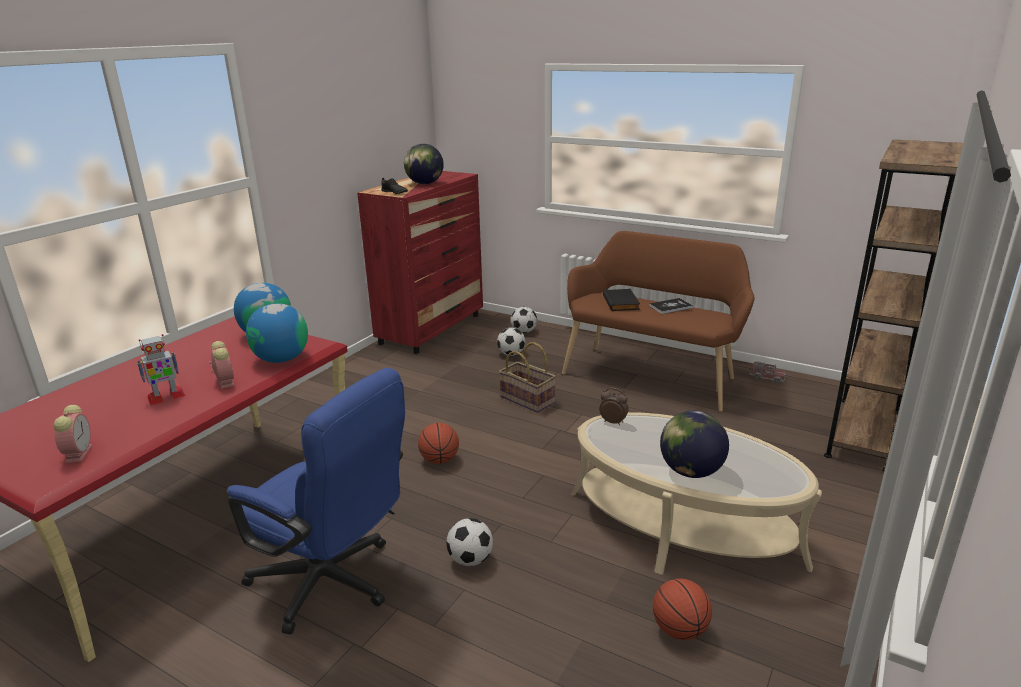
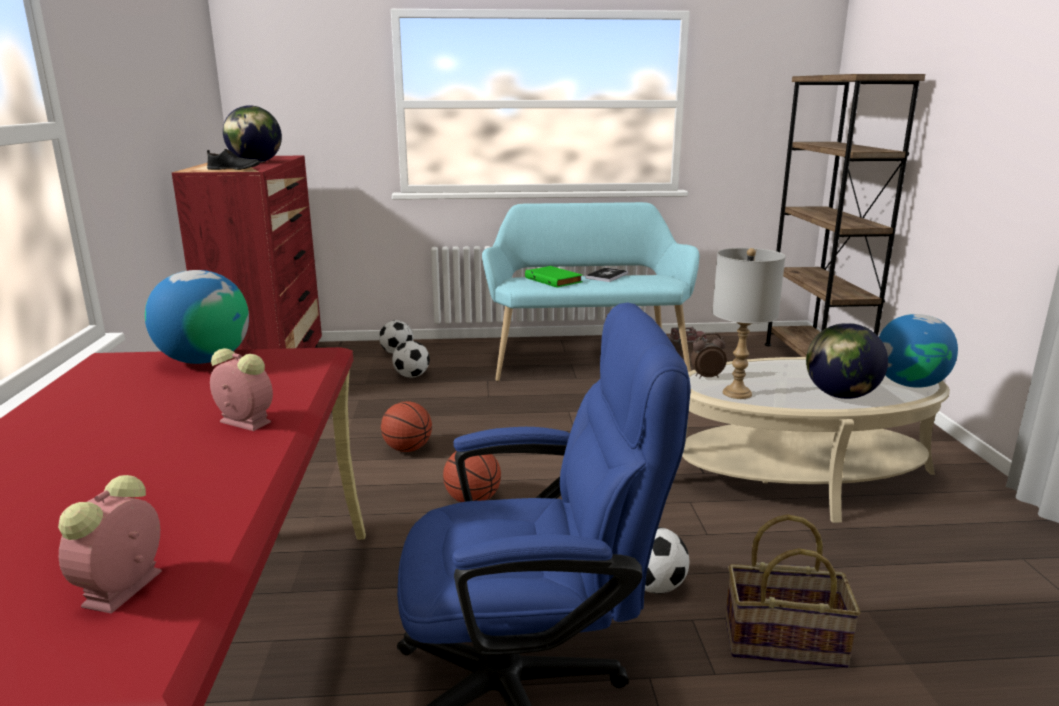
camera: 35 degrees left, 5 degrees down
(79, 453) = (121, 590): alarm clock -> alarm clock turned 120 degrees counterclockwise
(166, 397) = (161, 465): toy robot -> none
(281, 359) = (290, 378): globe -> globe (910, 384)
(528, 399) = (492, 413): basket -> basket (784, 641)
(612, 443) = (737, 393): none -> grey table lamp
(622, 302) = (554, 280): black book -> green book
(652, 374) = (586, 361): brown bench -> turquoise bench
(679, 630) = (923, 561): basketball -> basketball (408, 449)

